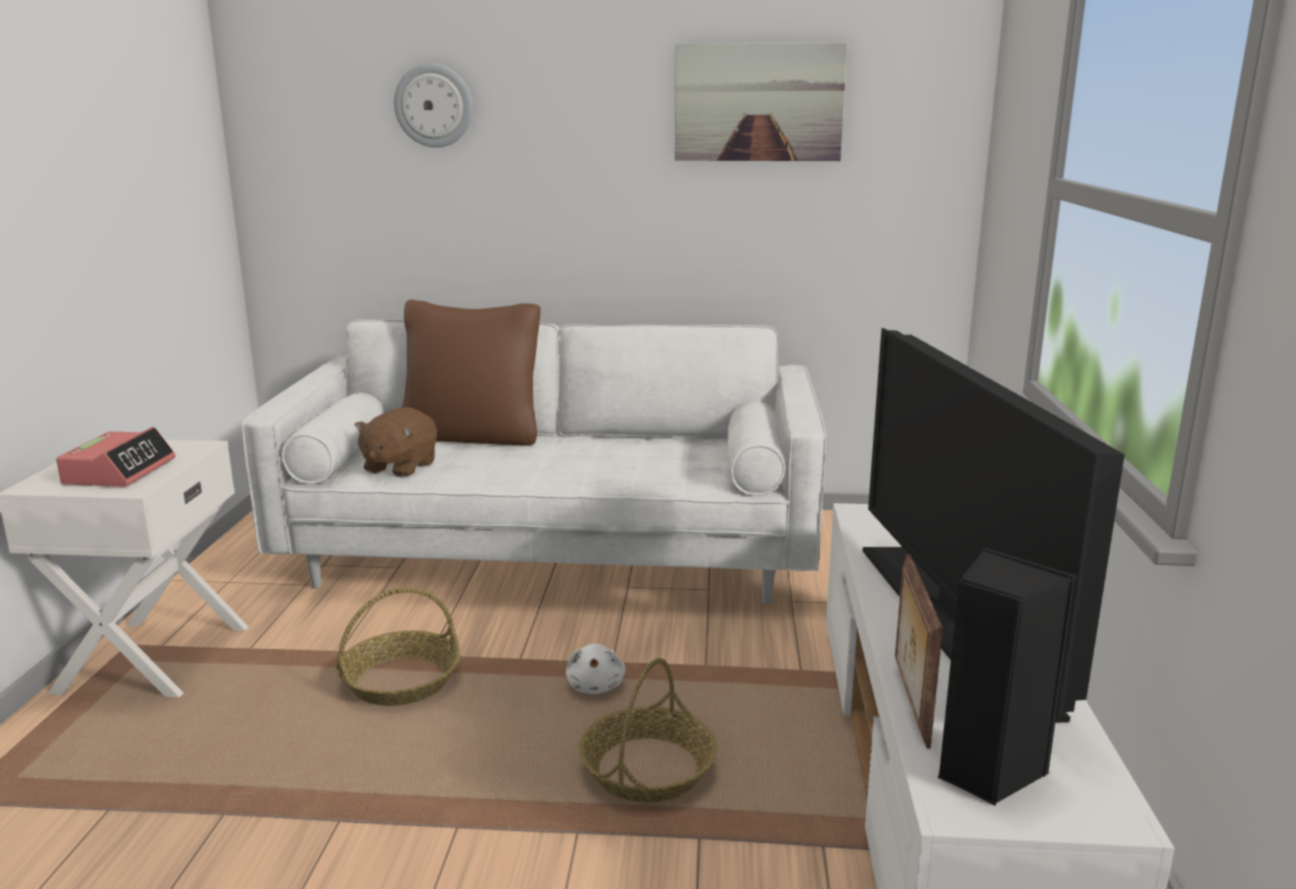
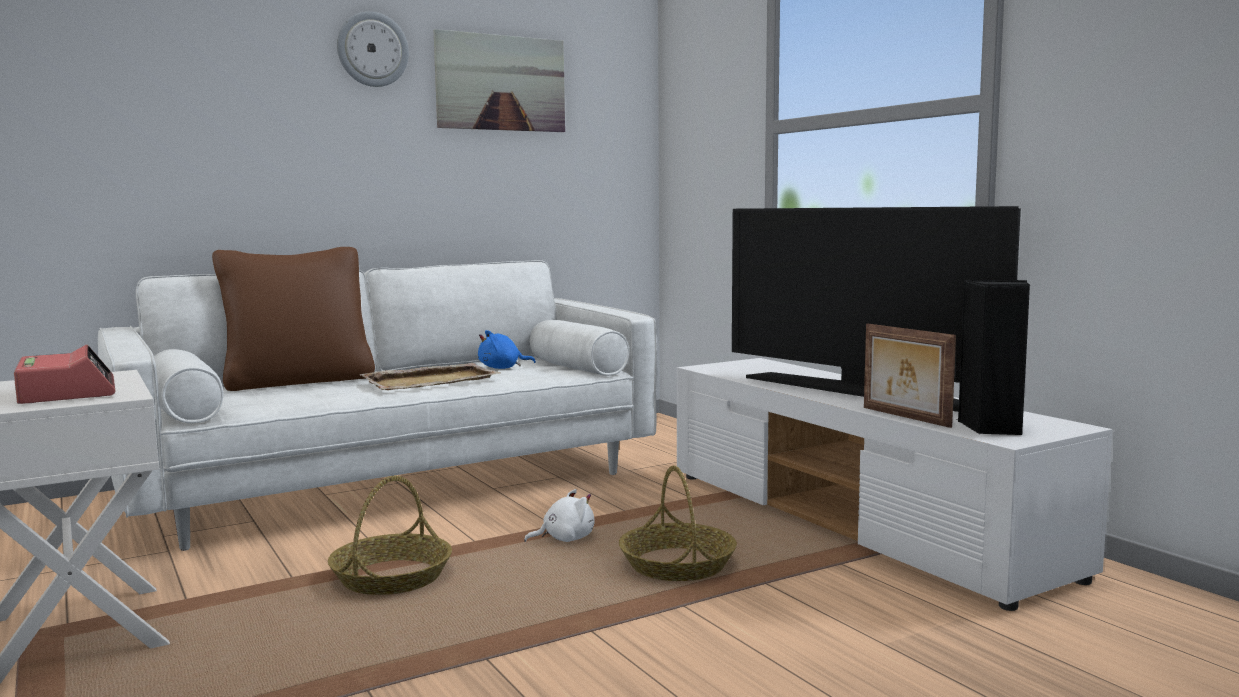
camera: 35 degrees left, 10 degrees down
(399, 467) = (272, 401): brown plush toy -> none
(434, 106) = (207, 68): wall clock -> wall clock (372, 49)
(565, 466) = (432, 381): none -> beige tray
(596, 686) = (564, 539): white plush toy -> white plush toy turned 75 degrees counterclockwise
(671, 455) = (502, 368): none -> blue plush toy

